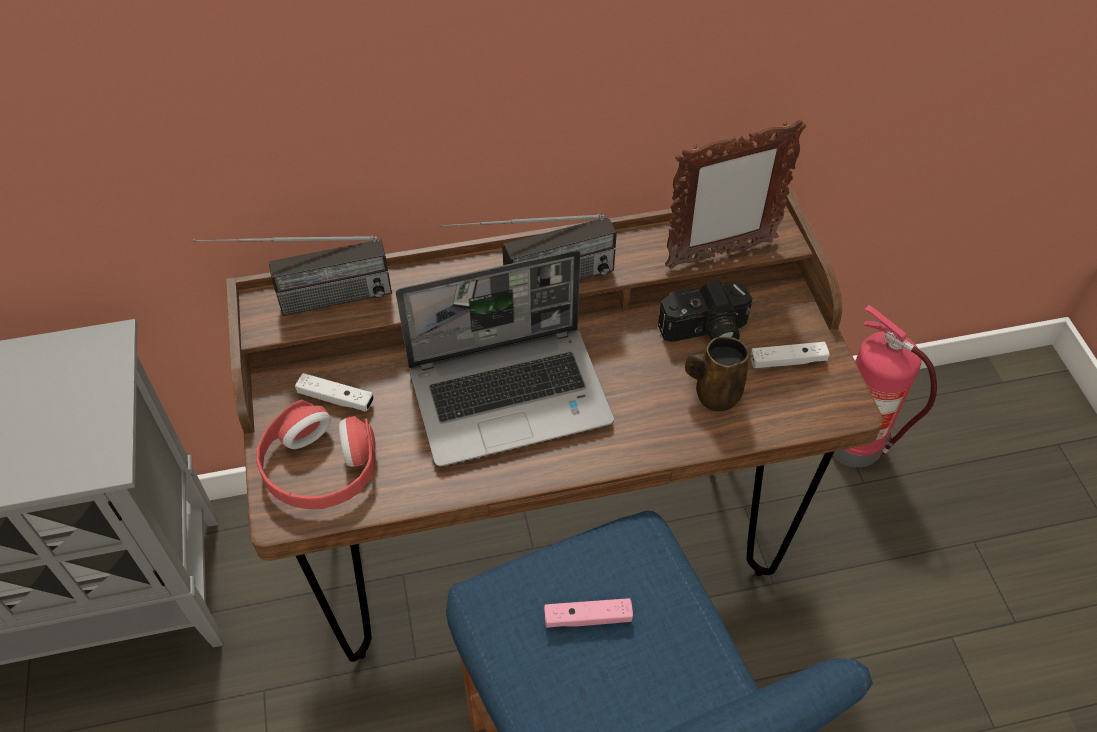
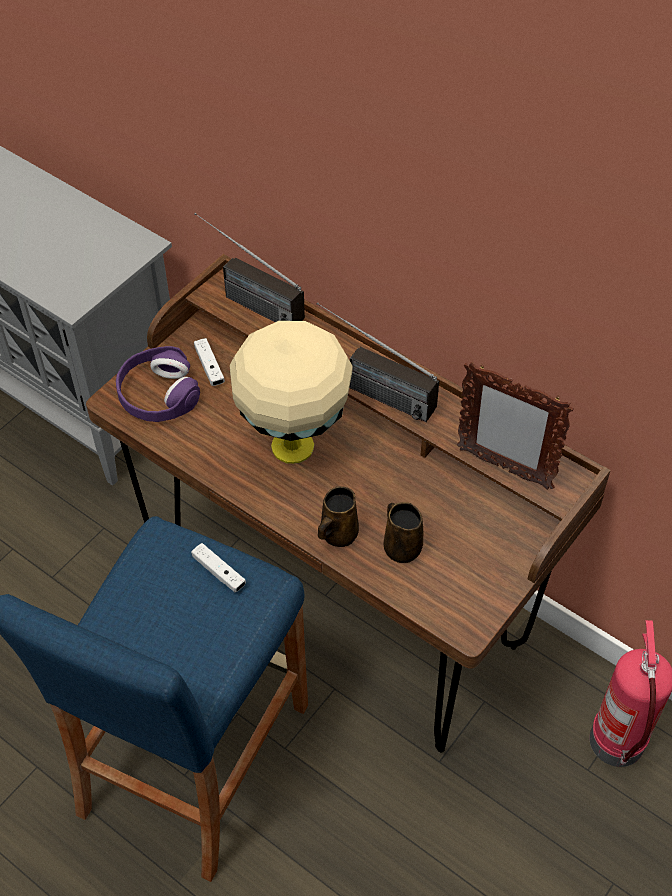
camera: 50 degrees right, 0 degrees up
(320, 467) = (158, 394): red headphones -> purple headphones
(511, 395) = (294, 444): laptop -> beige table lamp
(588, 618) = (185, 591): pink game controller -> none
(655, 433) = (337, 535): none -> brown mug
(705, 332) = (448, 510): camera -> none
(787, 361) = (472, 570): white game controller -> white game controller (219, 572)

